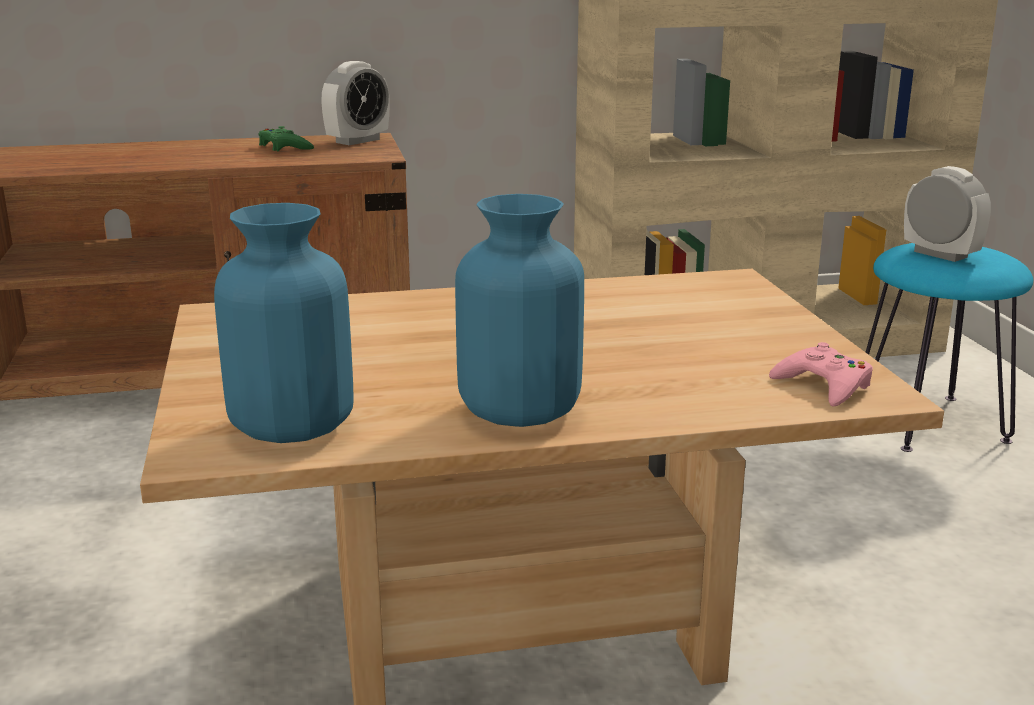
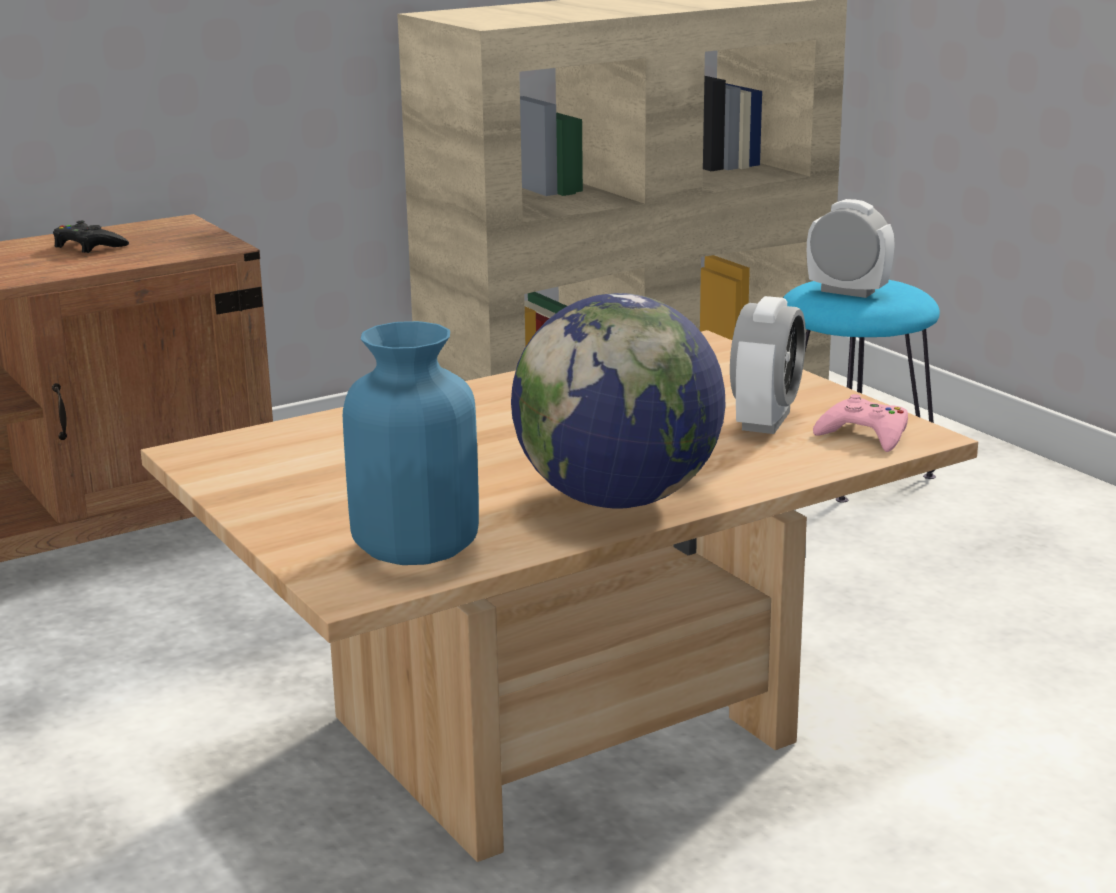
camera: 20 degrees left, 0 degrees up
(284, 147) = (88, 246): green game controller -> black game controller
(357, 141) = (169, 229): alarm clock -> alarm clock (765, 421)
(519, 411) = (618, 499): blue vase -> globe

